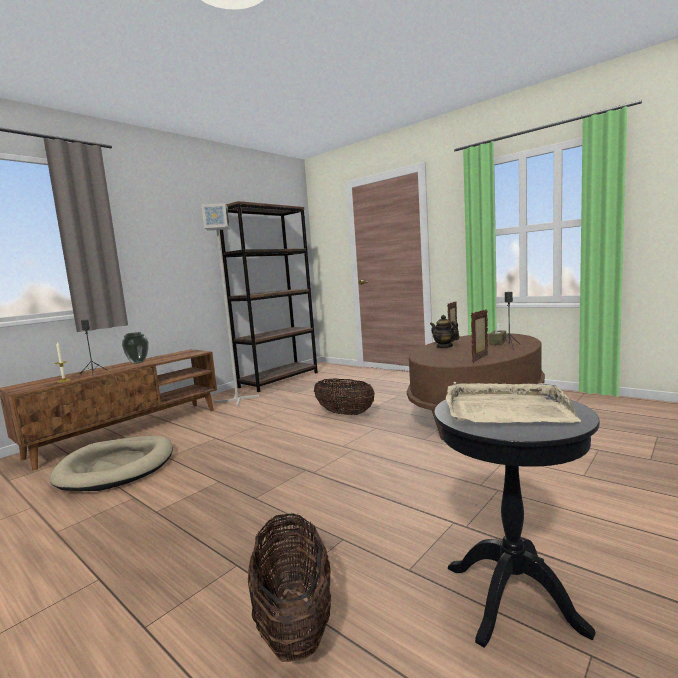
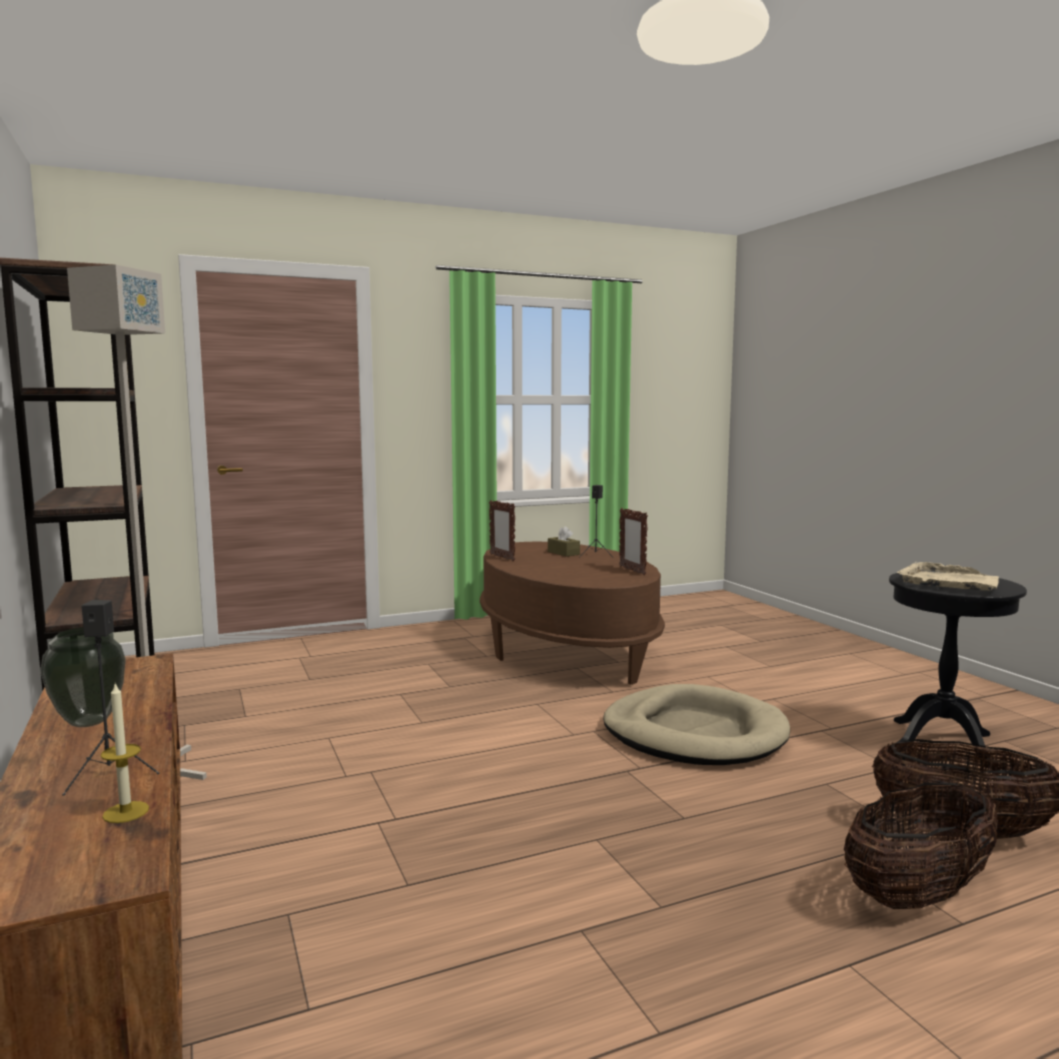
camera: 65 degrees left, 0 degrees up
(117, 467) = (380, 955): beige dog bed -> beige dog bed (694, 733)
(345, 414) = (444, 707): basket -> basket (918, 894)
(444, 347) = (536, 566): teapot -> none

